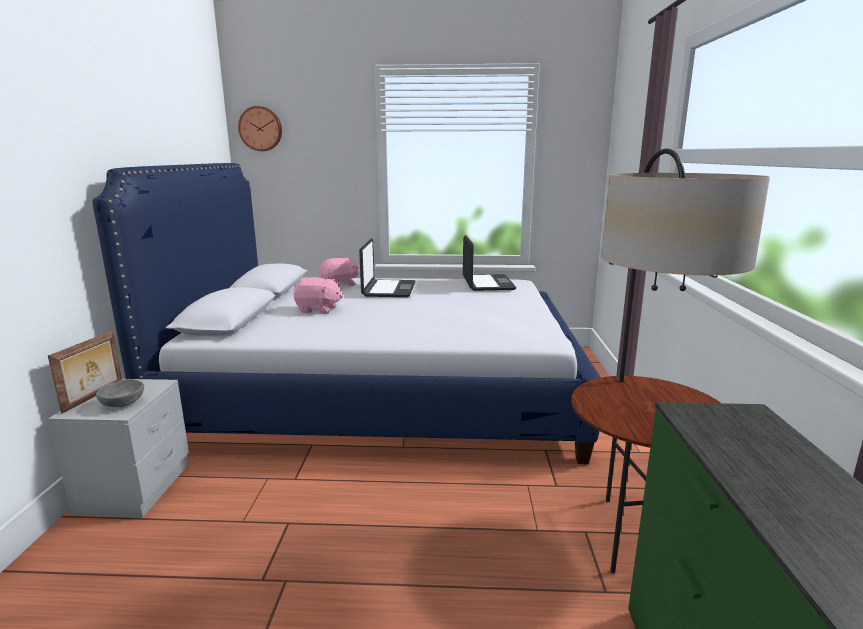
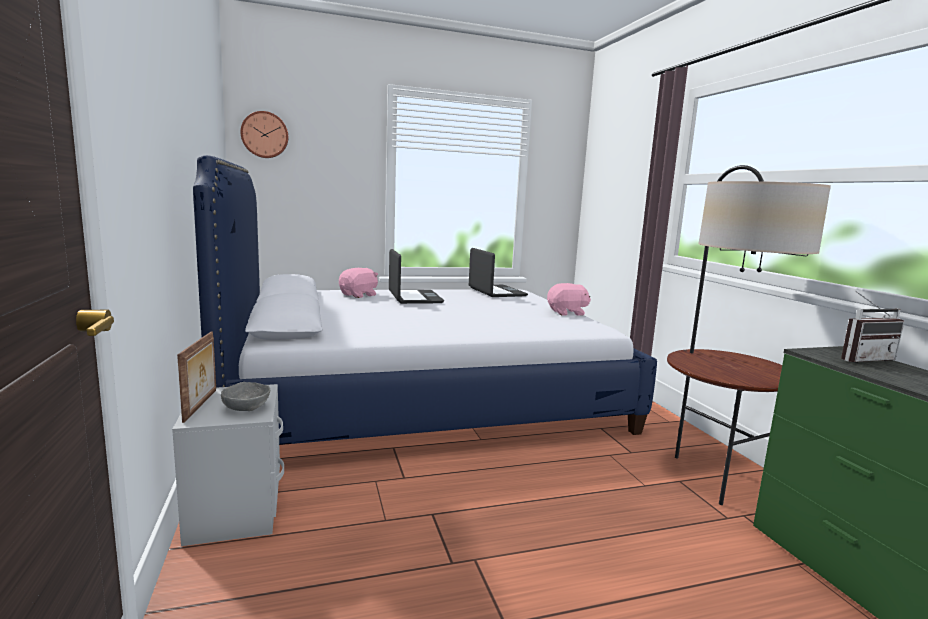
camera: 20 degrees left, 5 degrees down
(318, 310) = (370, 315): pink plush toy -> pink plush toy (567, 313)
(751, 430) = (861, 358): none -> radio

